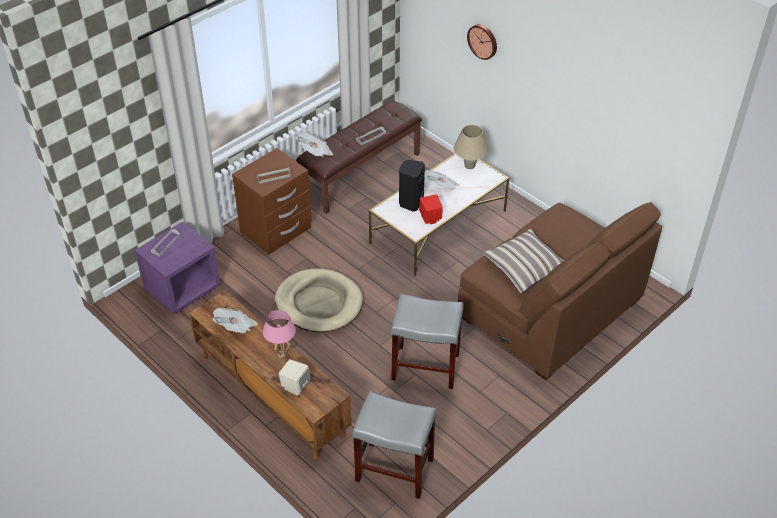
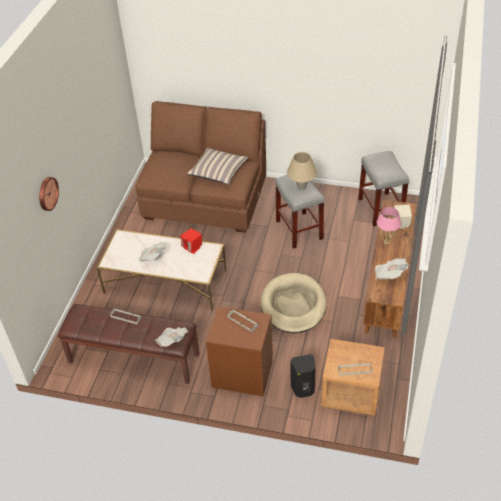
camera: 120 degrees left, 0 degrees up
(182, 288) = (350, 393): purple nightstand -> brown nightstand
(410, 202) = (183, 265): black speaker -> black speaker (303, 389)
(469, 166) = (116, 254): beige table lamp -> beige table lamp (301, 186)

